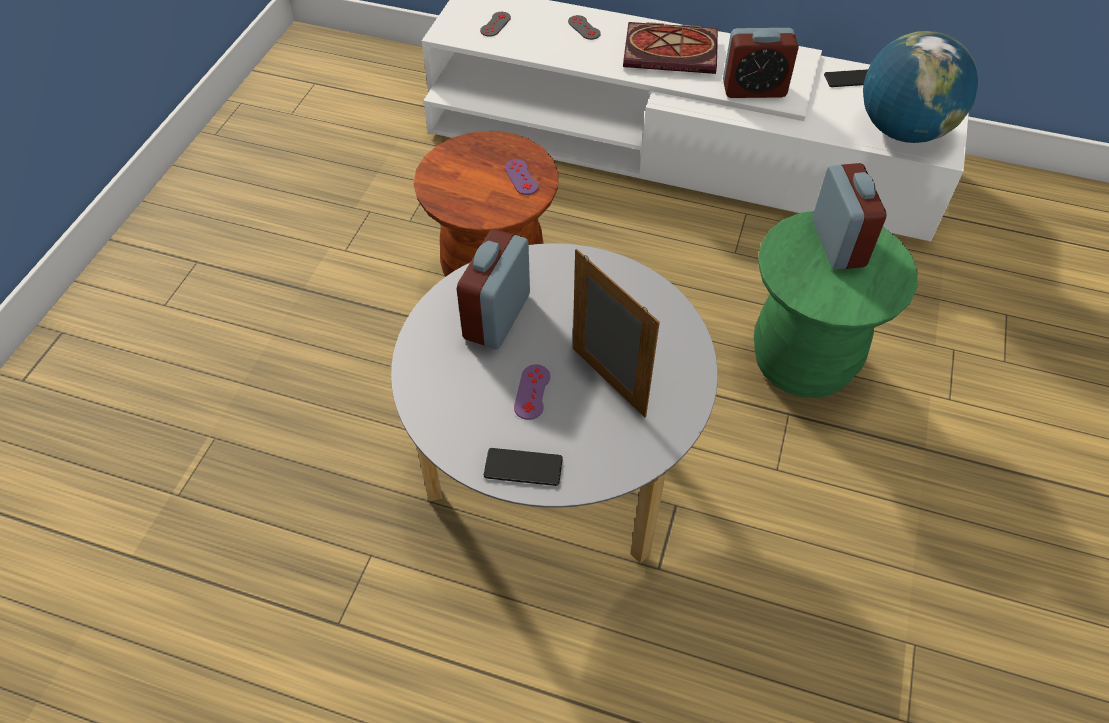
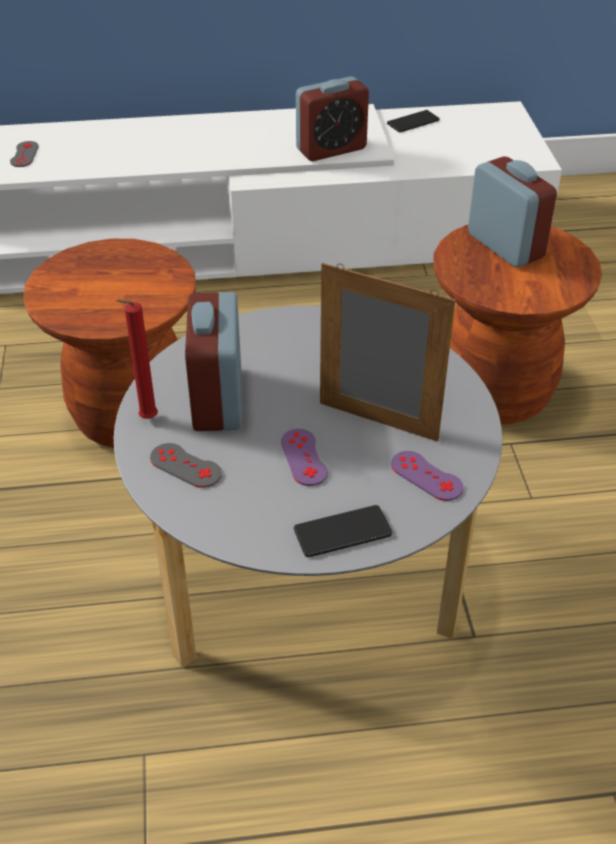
camera: 25 degrees left, 10 degrees down
(435, 315) = (146, 419): none -> red candle
(521, 177) = (150, 274): purple game controller -> purple game controller (426, 476)
(584, 28) = (124, 136): grey game controller -> grey game controller (185, 466)
(673, 51) = (230, 136): book -> none
(803, 362) = (495, 393): green stool -> brown stool
(903, 130) = (488, 150): globe -> none

